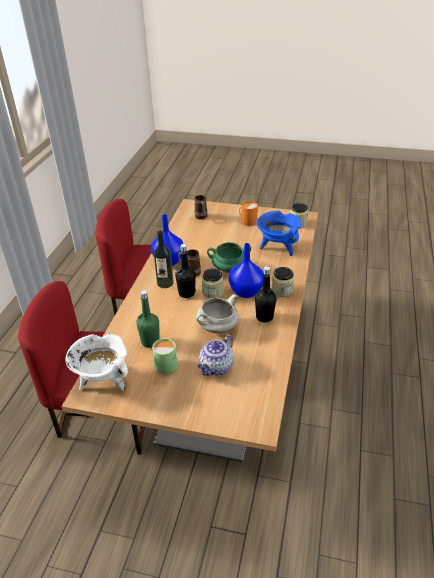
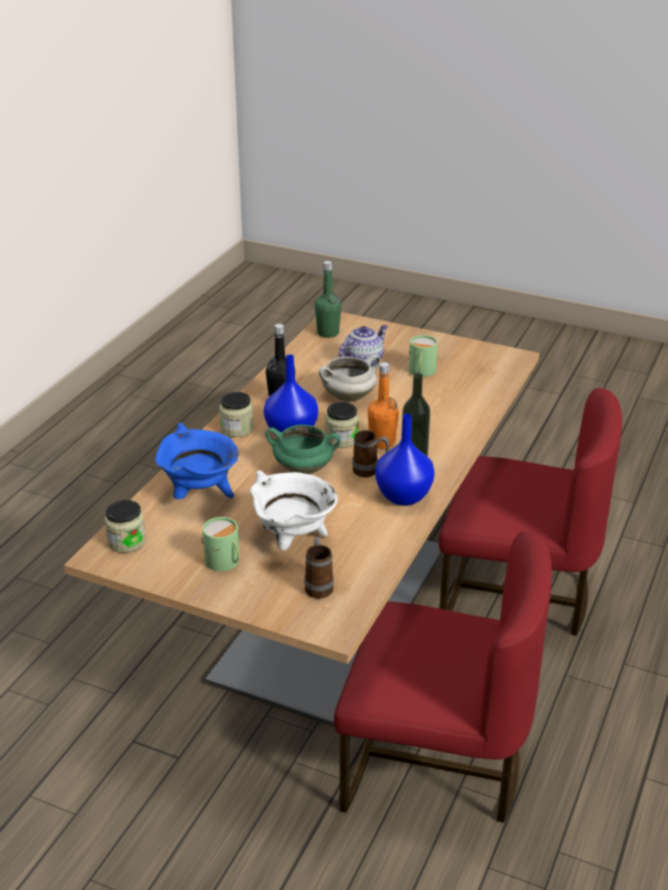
camera: 170 degrees left, 5 degrees down
(103, 381) = (496, 365): white cooking pot -> white cooking pot (293, 541)
(150, 342) = (440, 393): green bottle -> green bottle (328, 333)
(186, 293) = (382, 442): black bottle -> orange bottle
(247, 221) = (224, 562): orange mug -> green mug

